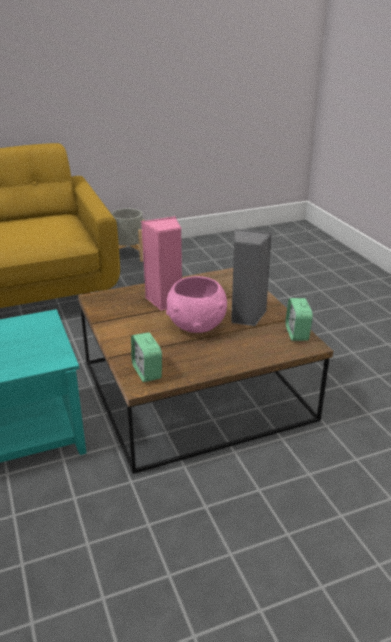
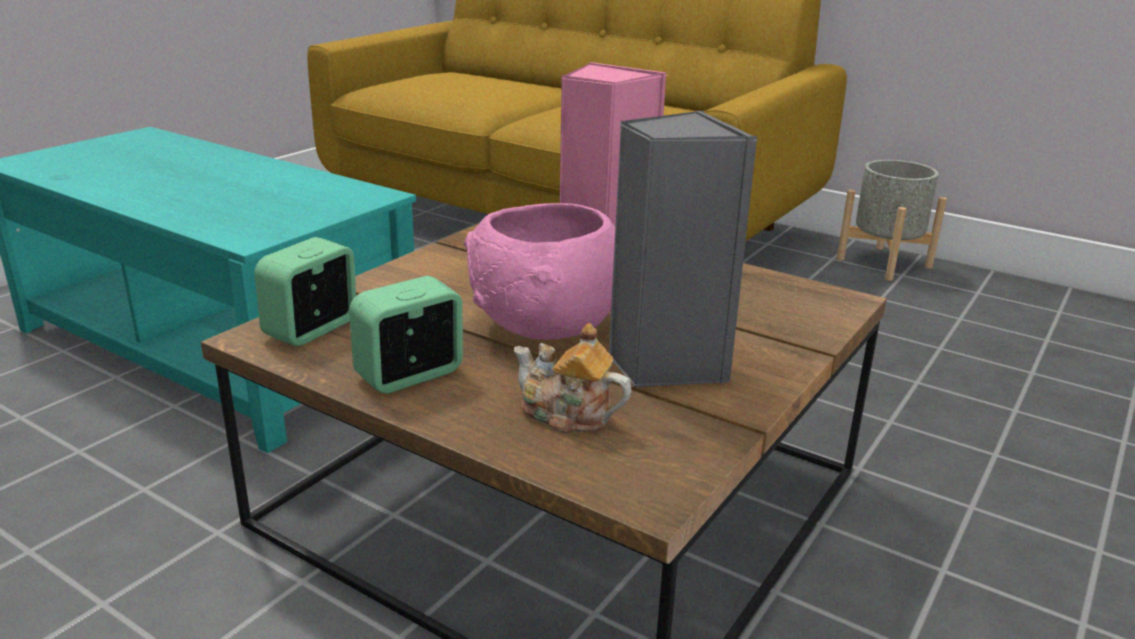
camera: 55 degrees right, 5 degrees down
(260, 342) = (567, 415): none -> teapot
(297, 333) = (680, 454): alarm clock -> alarm clock (410, 375)

